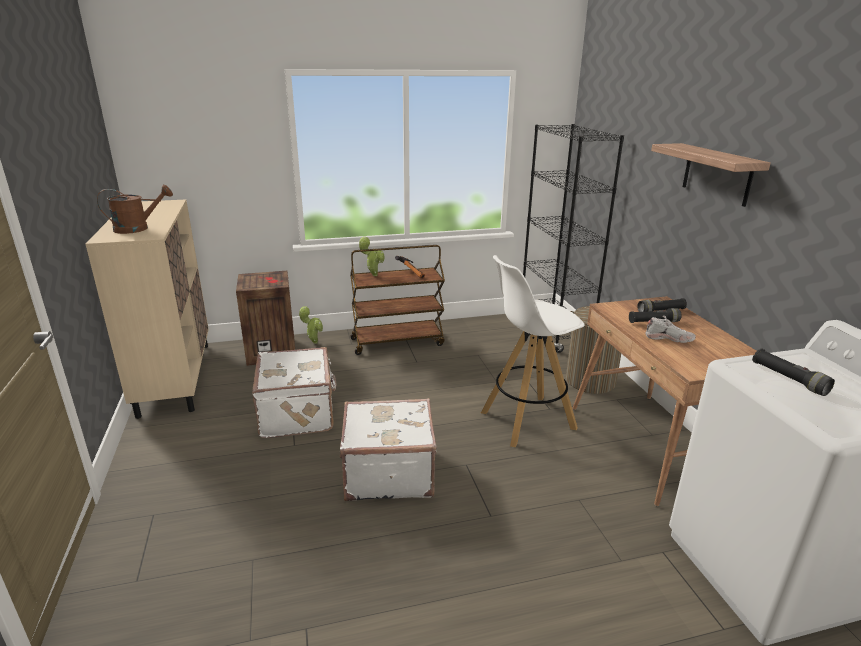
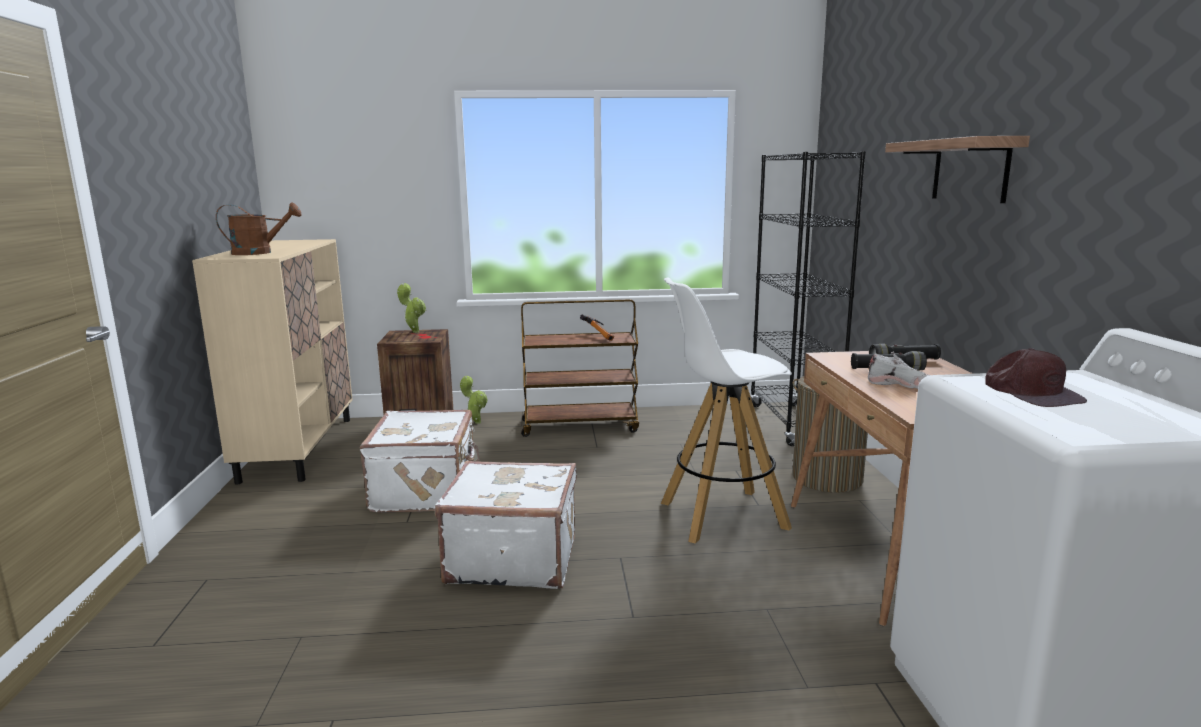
camera: 10 degrees right, 10 degrees down
(373, 275) = (550, 336): potted plant -> potted plant (414, 331)
(788, 379) = (1031, 393): black flashlight -> brown cap

